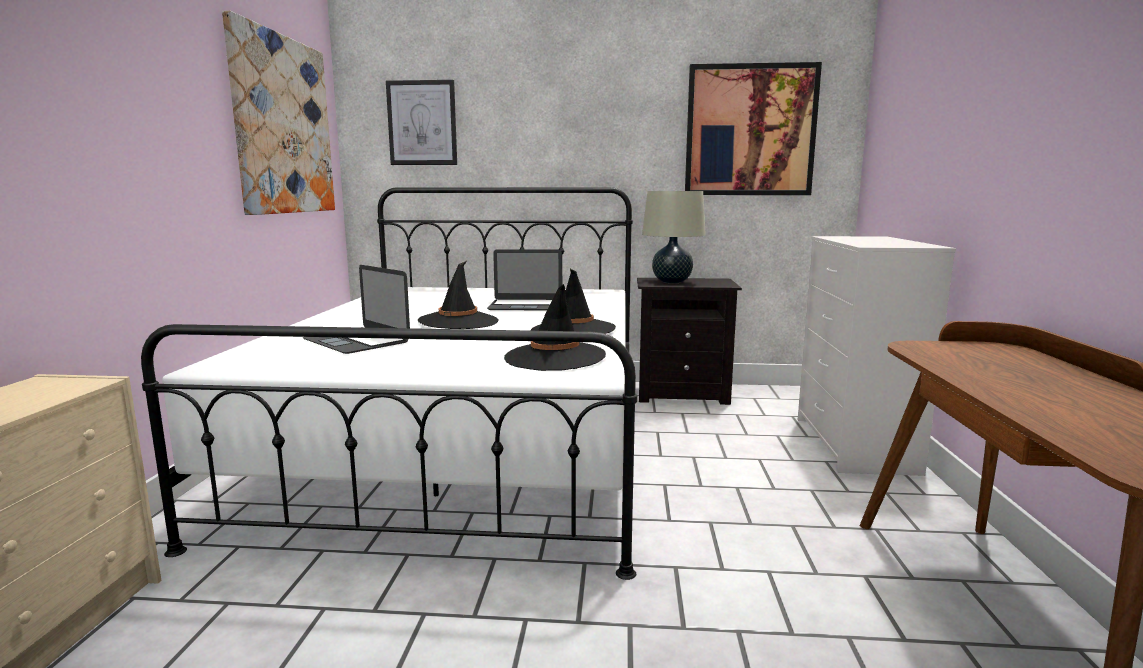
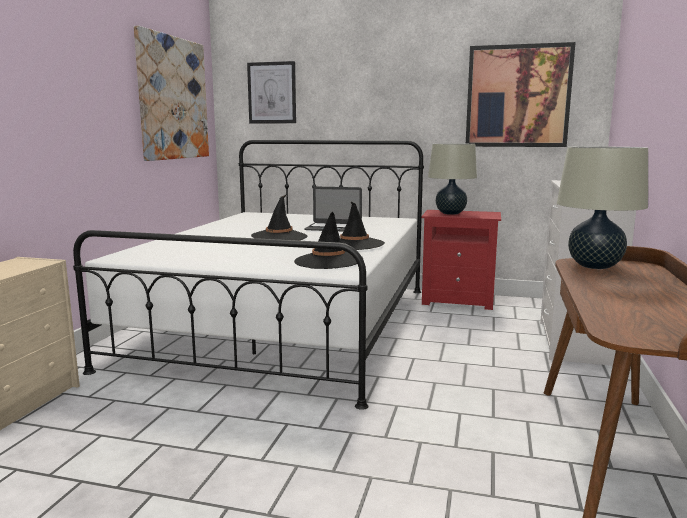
camera: 10 degrees right, 0 degrees up
(357, 340) = (206, 246): laptop -> none
(682, 394) = (458, 300): black nightstand -> red nightstand
(948, 351) = (594, 266): none -> beige table lamp

